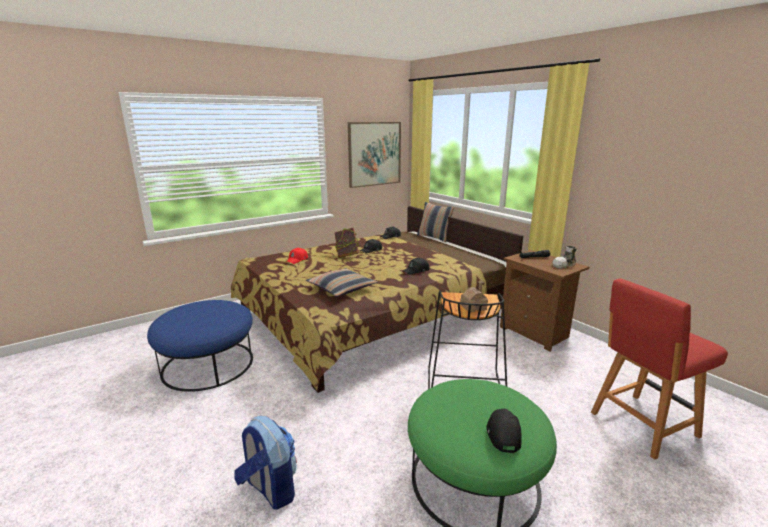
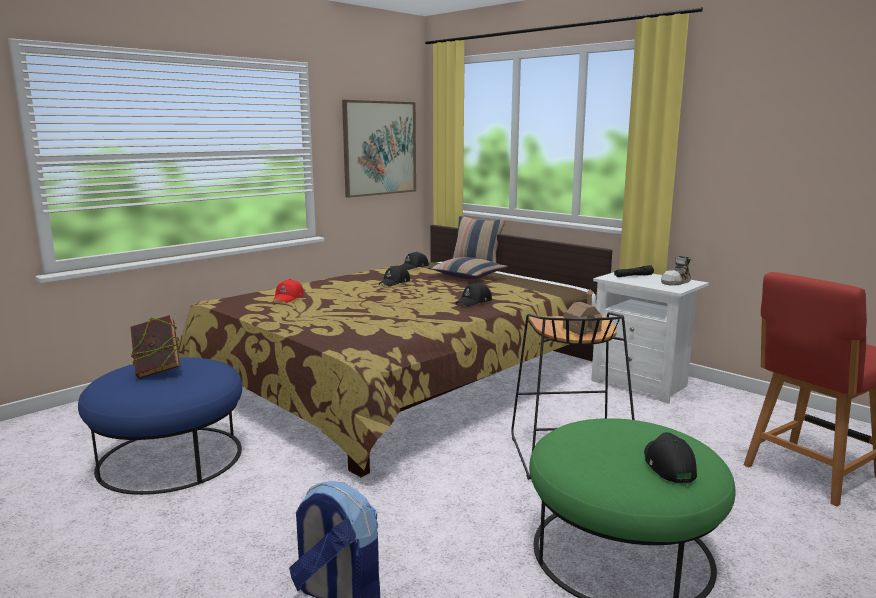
camera: 10 degrees left, 5 degrees down
(341, 288) = (377, 326): pillow -> pillow (467, 276)
(346, 255) = (361, 290): book -> book (158, 372)
(536, 333) = (642, 384): brown nightstand -> white nightstand

